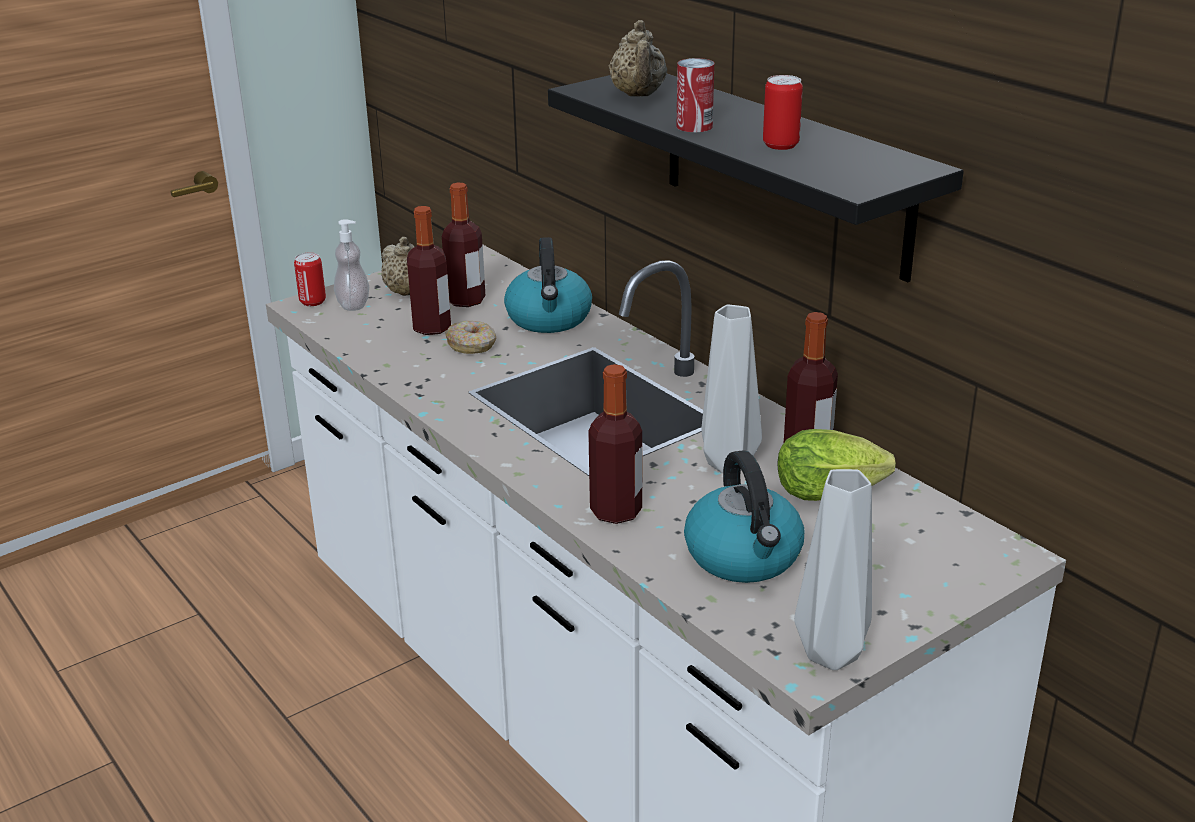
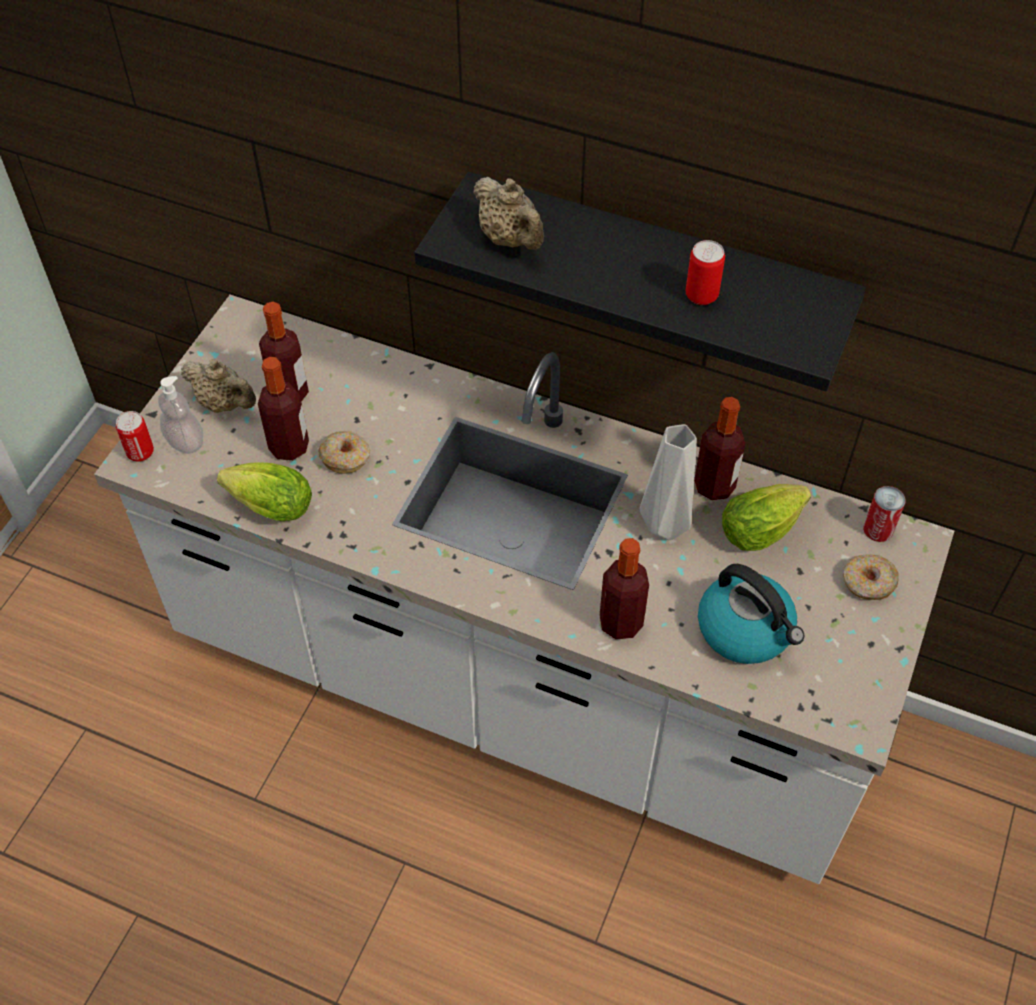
camera: 30 degrees left, 25 degrees up
(375, 354) = (266, 506): none -> lettuce
(549, 319) = (387, 391): kettle -> none
(694, 126) = (606, 285): can -> can (878, 529)
(835, 654) = (867, 702): grey vase -> none
(920, 566) = (868, 583): none -> donut

